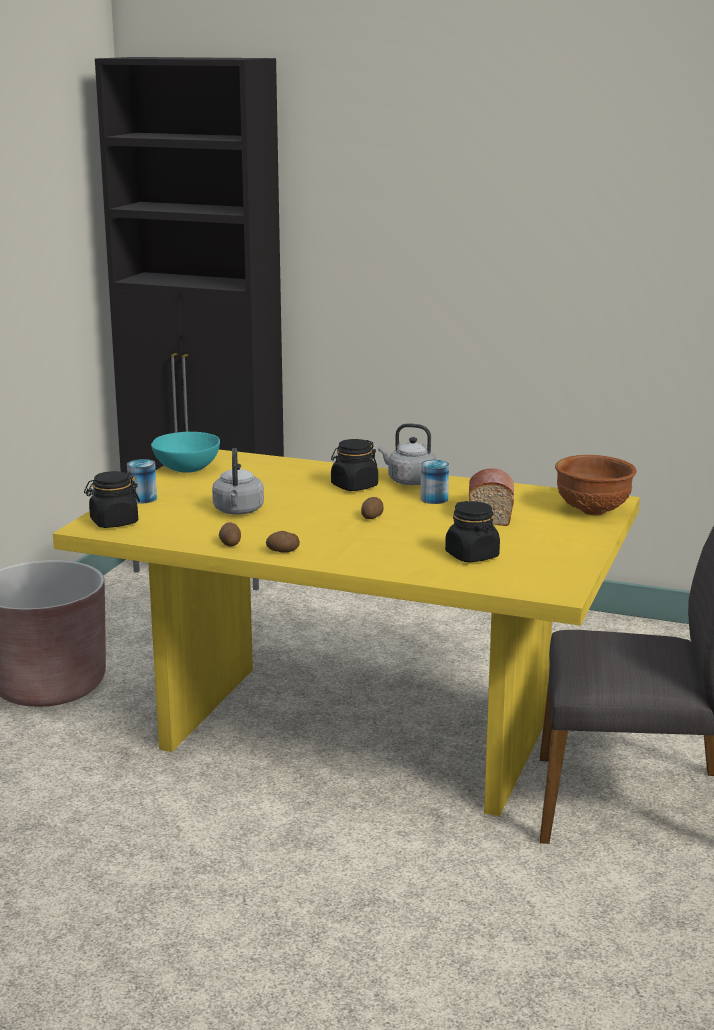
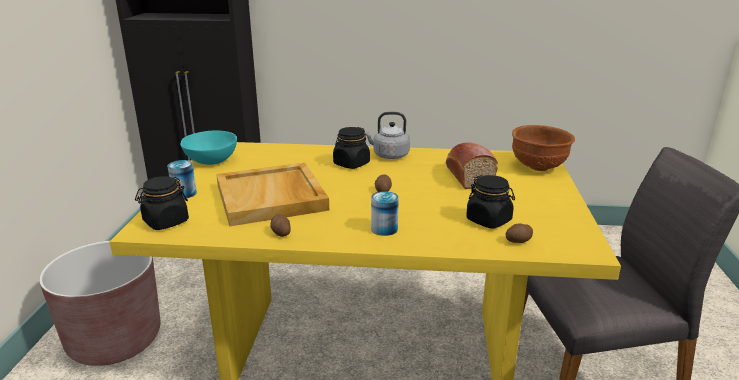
camera: 15 degrees left, 5 degrees up
(238, 511) = (272, 197): grey kettle -> beige tray
(283, 551) = (332, 236): potato -> potato (518, 241)
(434, 499) = (418, 169): can -> can (384, 229)

